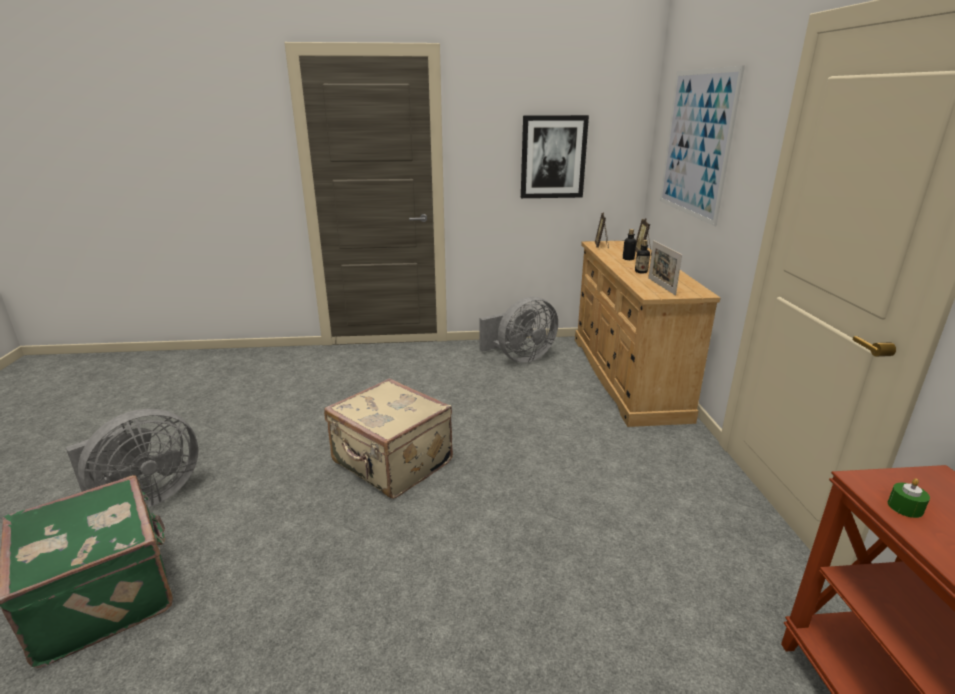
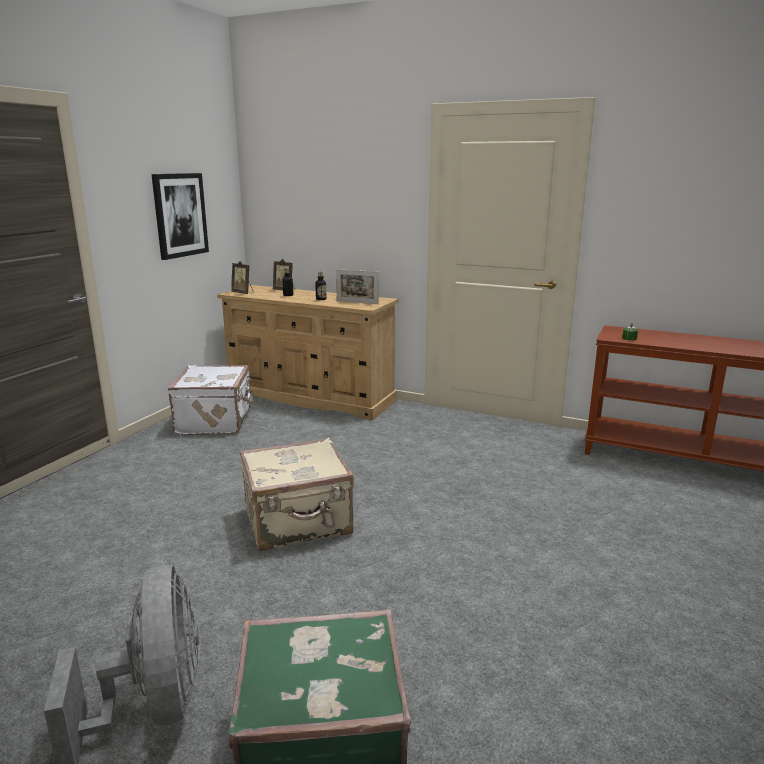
camera: 60 degrees left, 5 degrees down
(520, 358) = (216, 421): grey fan -> white suitcase
(696, 144) = (320, 192): picture -> none

